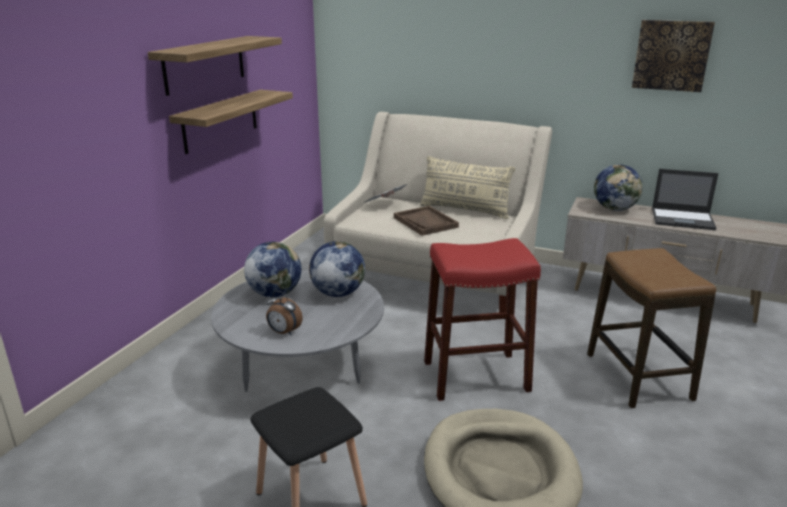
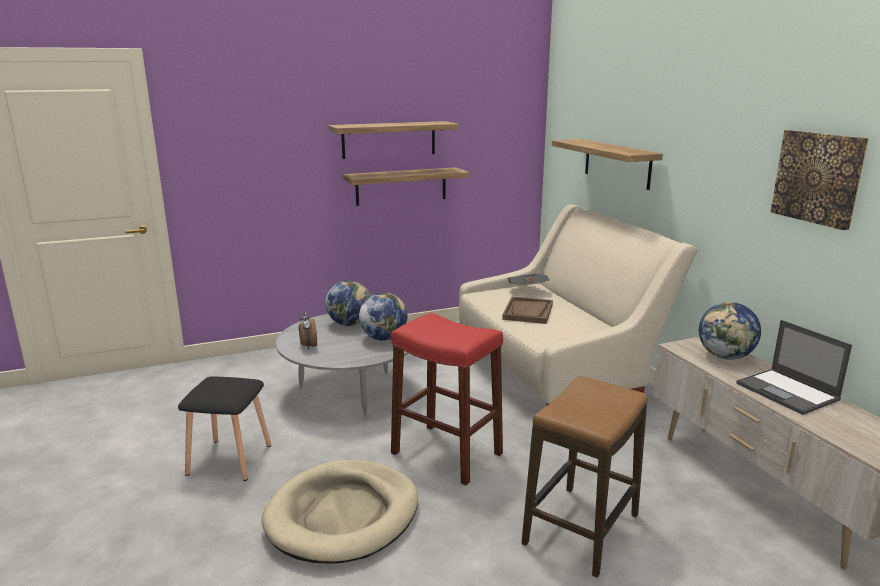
camera: 45 degrees right, 5 degrees down
(436, 64) = (617, 163): none -> shelf
(465, 210) = (585, 314): beige pillow -> none

